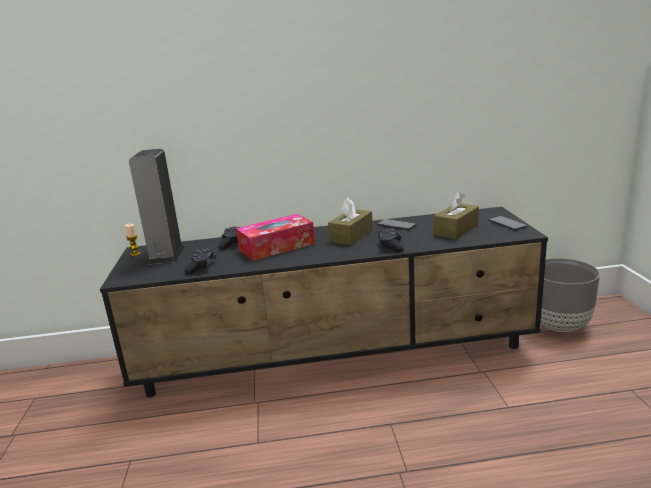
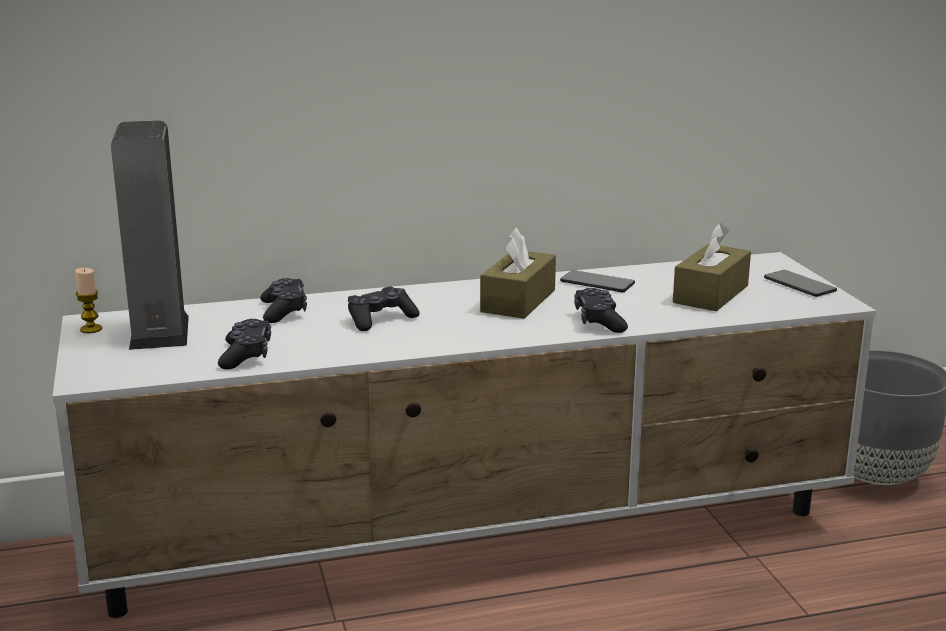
camera: 10 degrees left, 0 degrees up
(277, 247) = (380, 319): tissue box -> black game controller
(336, 358) = (477, 537): black tv stand -> white tv stand

